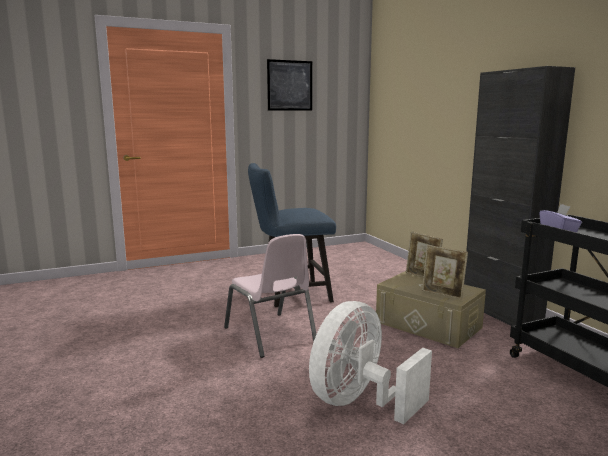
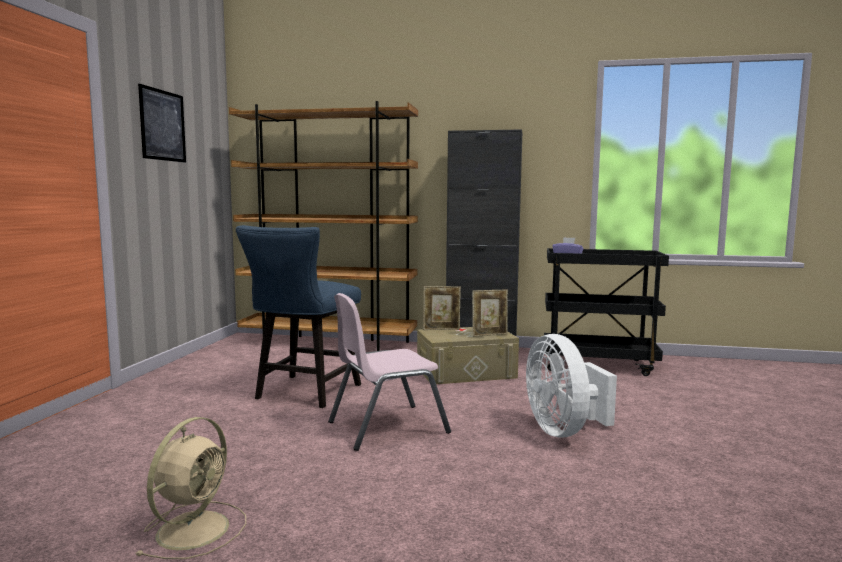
camera: 55 degrees left, 5 degrees down
(95, 336) = (195, 528): none -> beige fan
(270, 334) = (386, 427): pink chair -> pink chair turned 150 degrees clockwise
(396, 266) = (329, 343): none -> brown bookcase

